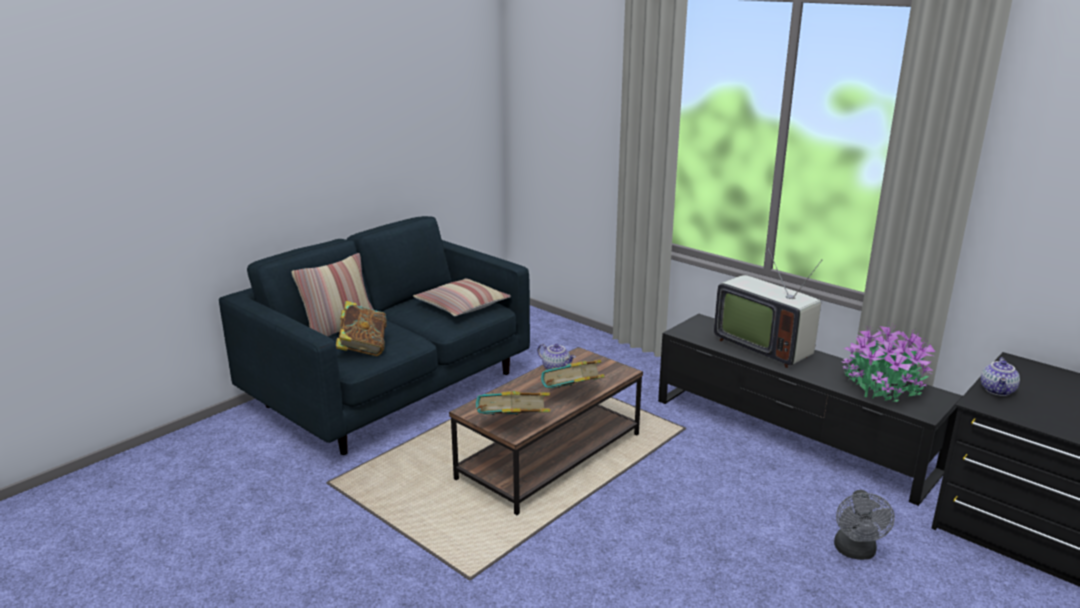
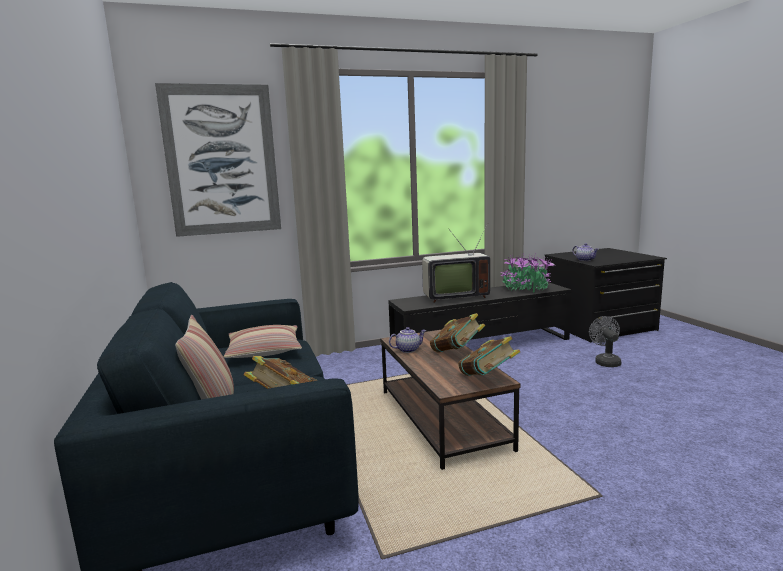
camera: 60 degrees left, 10 degrees down
(571, 93) = (222, 160): none -> picture
(856, 552) = (605, 361): grey fan -> grey fan turned 135 degrees counterclockwise

